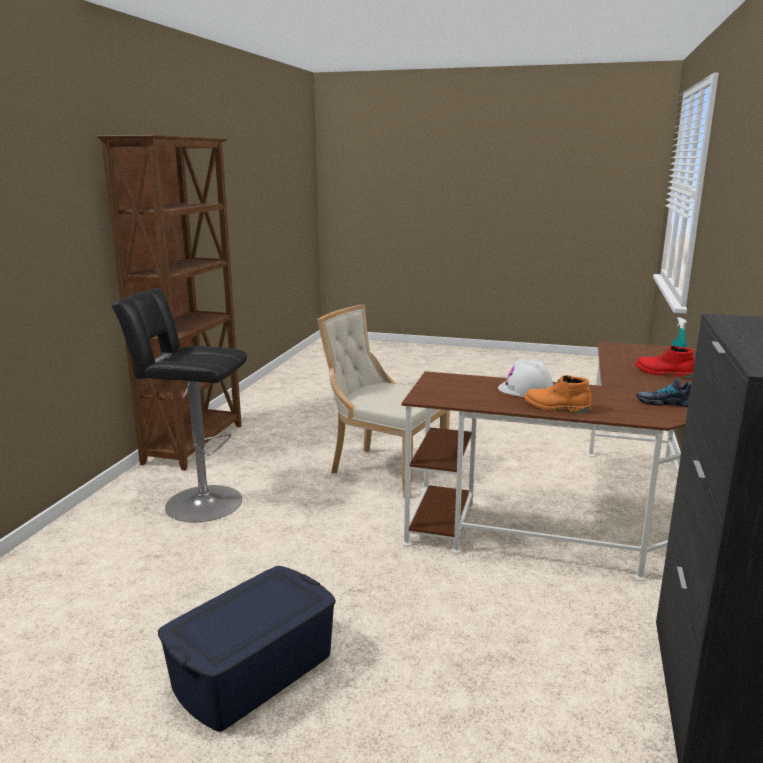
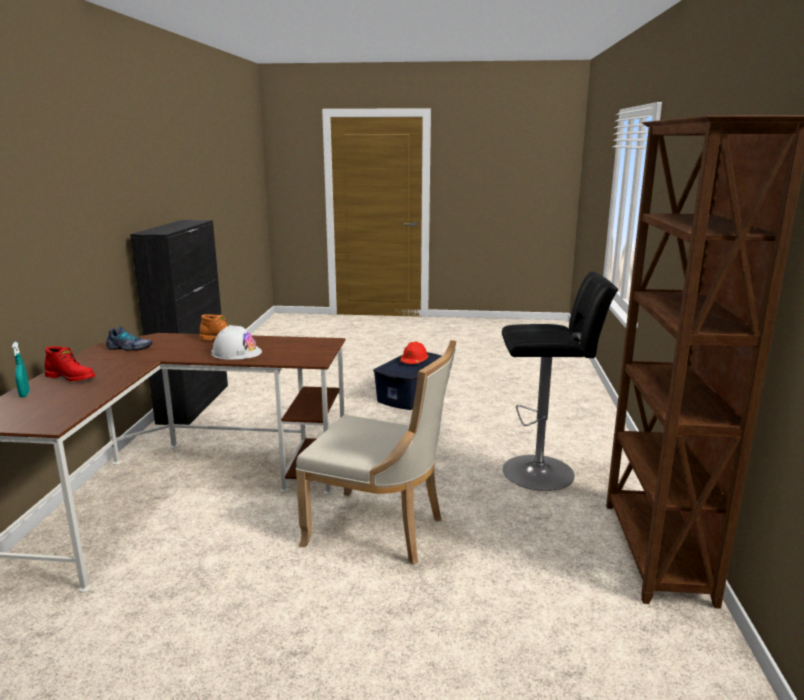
camera: 170 degrees right, 0 degrees up
(240, 619) = (414, 361): none -> red hard hat

